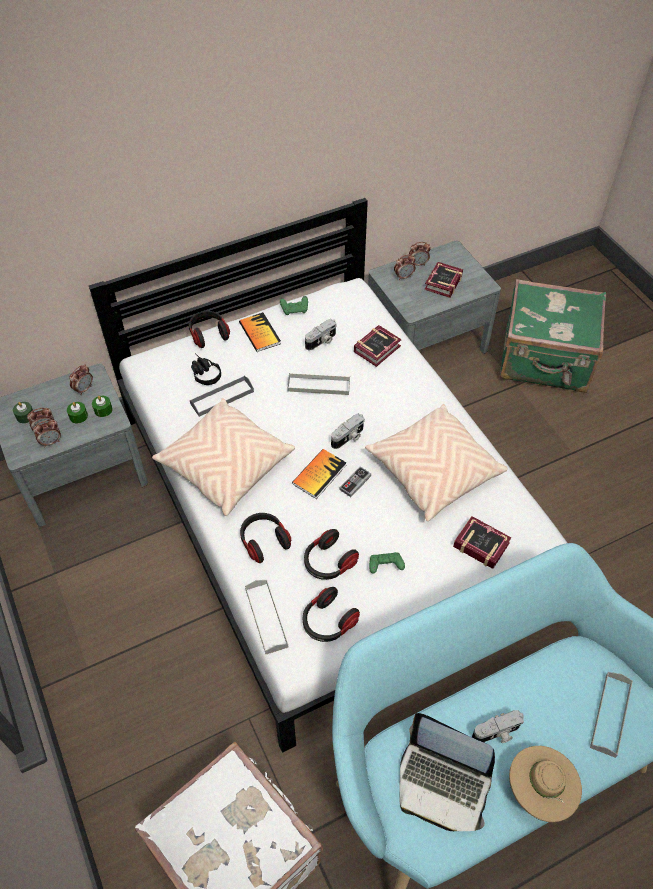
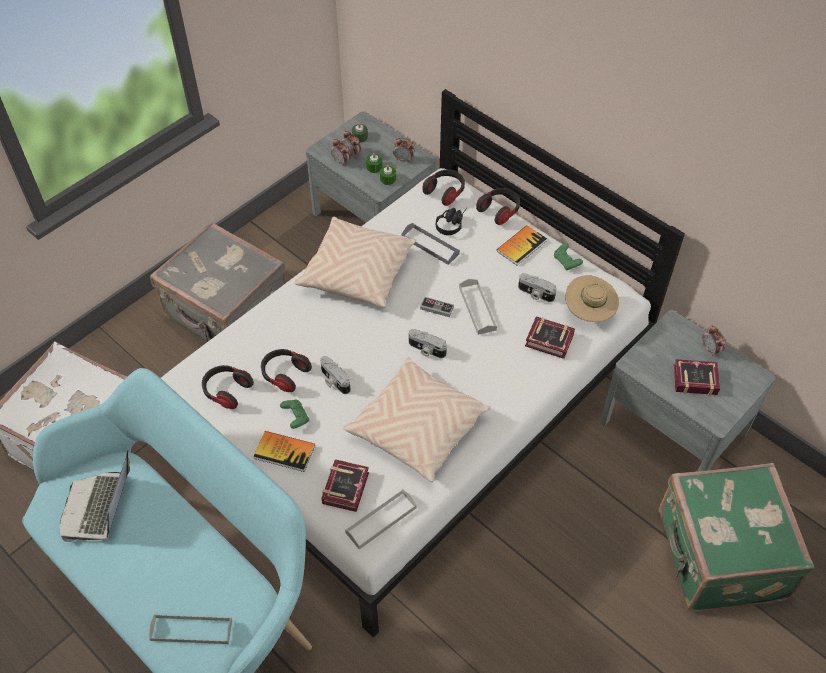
camera: 70 degrees right, 0 degrees up
(135, 649) = (227, 314): none -> grey suitcase
(264, 541) = (289, 323): headphones -> headphones (445, 192)
(266, 617) = (218, 348): grey tray -> grey tray (381, 520)
(319, 474) = (375, 340): book -> book (284, 452)
(355, 483) = (377, 370): game controller -> game controller (437, 308)
(404, 277) = (681, 342): alarm clock -> none
(497, 733) = (152, 539): camera -> camera (334, 381)
(539, 790) = (107, 582): beige hat -> beige hat (589, 312)

